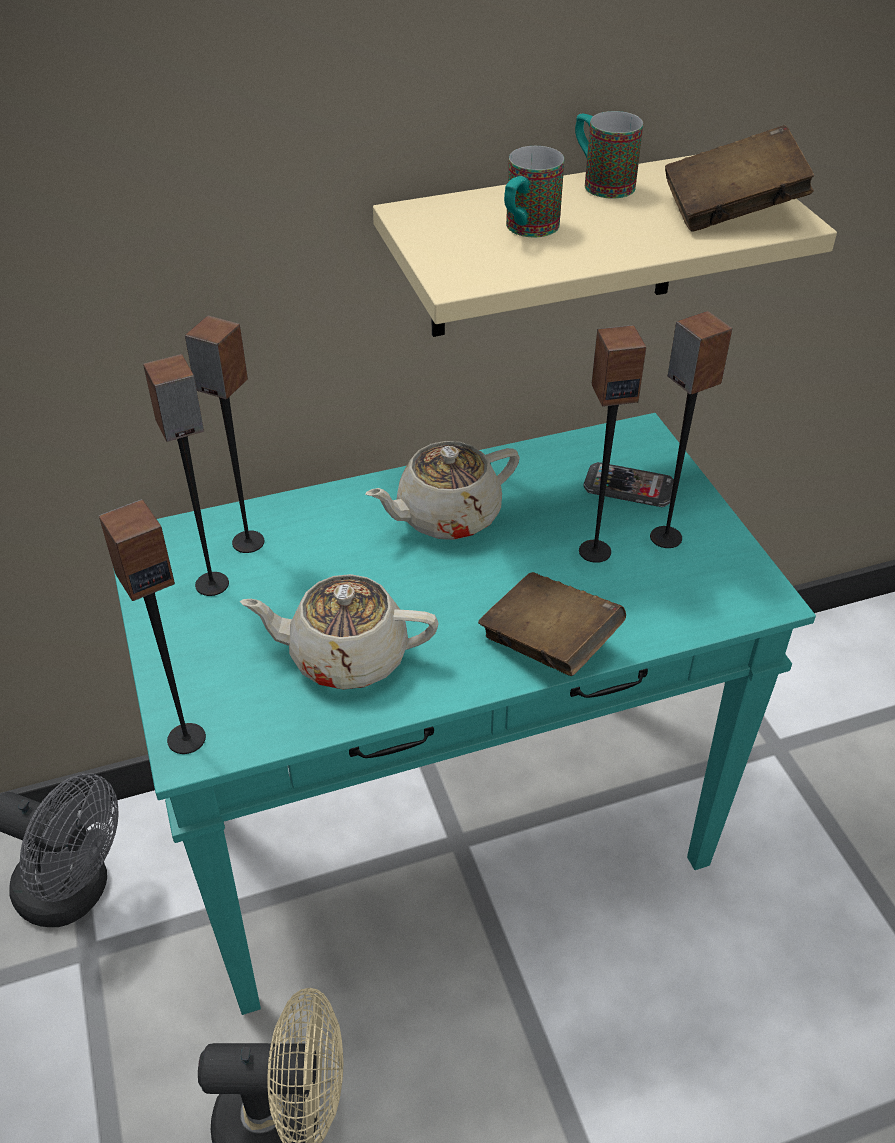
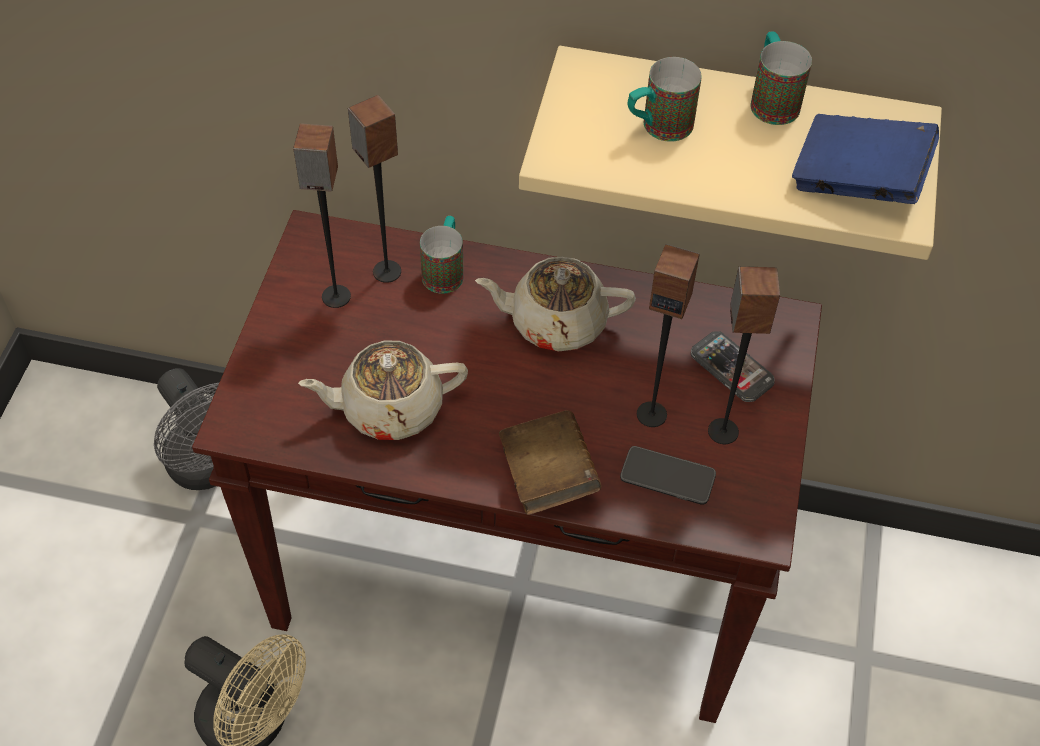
camera: 30 degrees right, 10 degrees up
(186, 738) = (237, 415): speaker -> none
(305, 518) = (445, 270): none -> mug
(346, 656) = (389, 408): beige teapot -> beige teapot turned 45 degrees counterclockwise
(450, 833) = (519, 575): turquoise console table -> brown console table
(652, 593) = (667, 476): none -> phone
(731, 211) = (857, 181): brown book -> blue book

